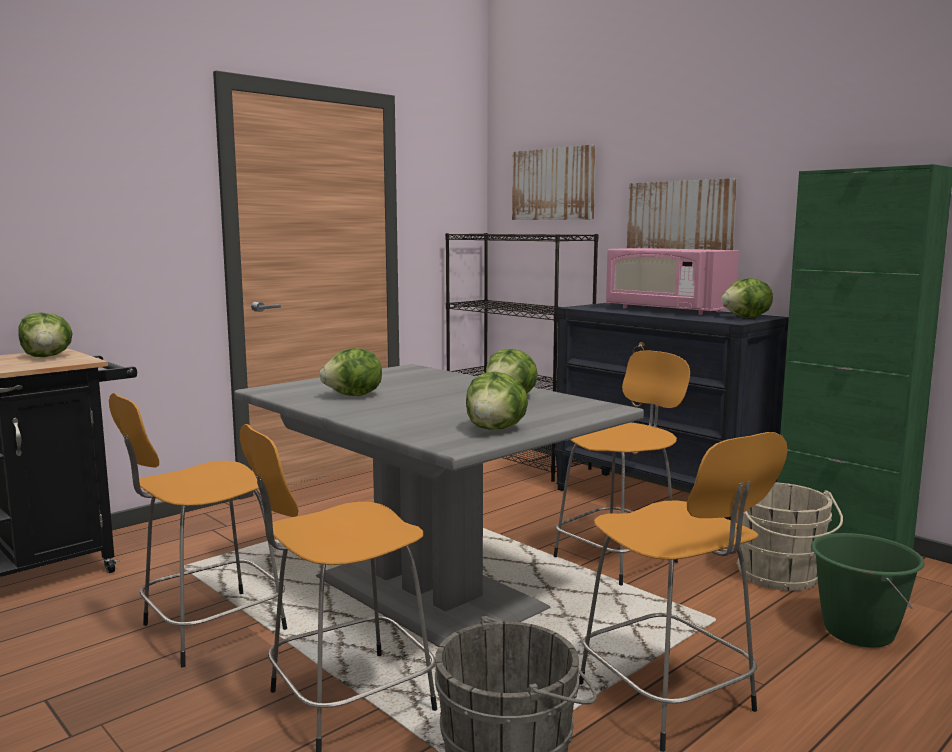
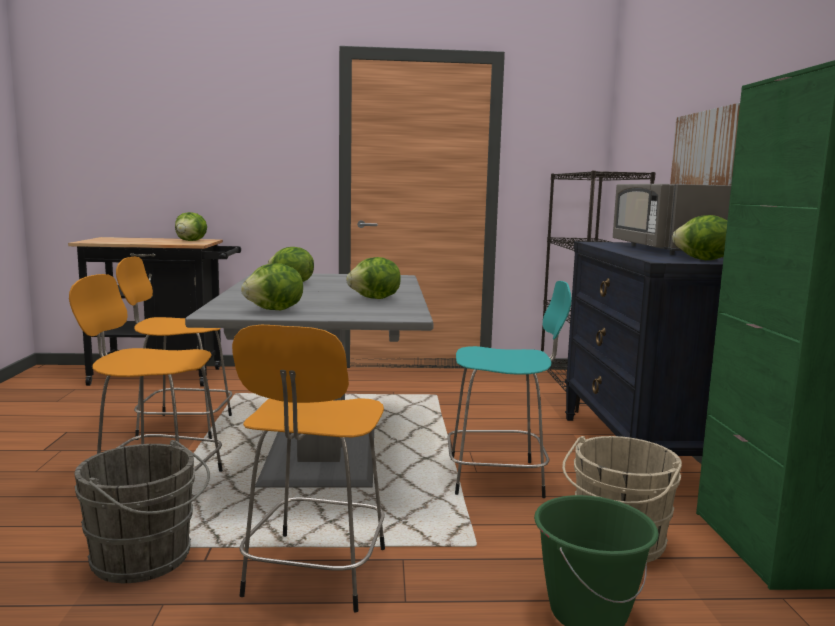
camera: 40 degrees right, 0 degrees up
(553, 184) = (641, 124): picture -> none
(618, 559) = (500, 478): orange stool -> turquoise stool
(666, 310) = (662, 250): pink microwave -> grey microwave

